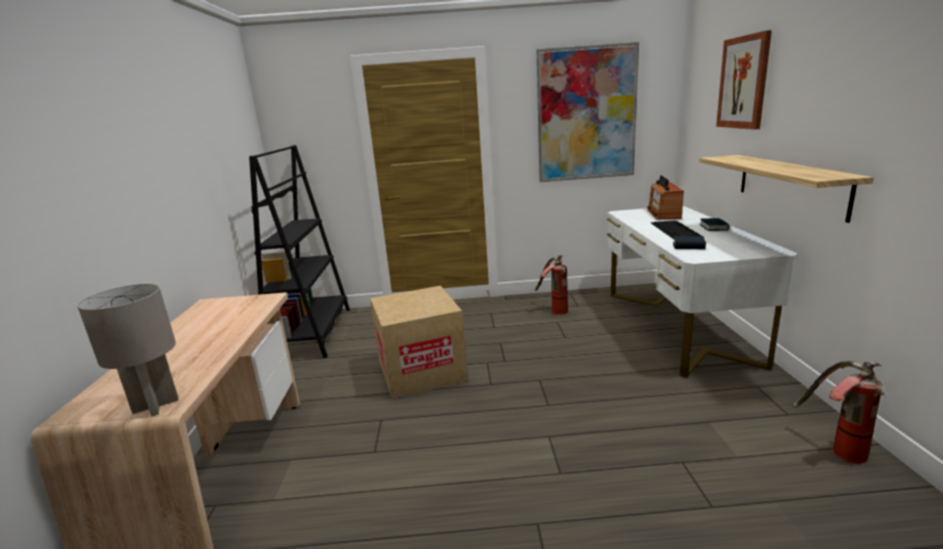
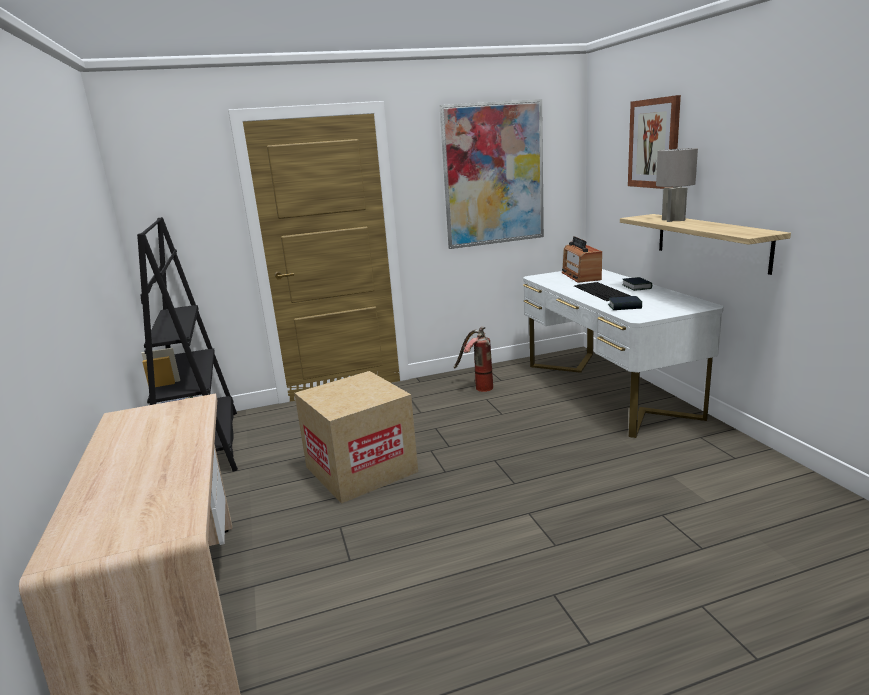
camera: 15 degrees left, 0 degrees up
(156, 405) = (163, 529): grey table lamp -> grey table lamp (673, 220)
(835, 449) = (782, 481): fire extinguisher -> none

